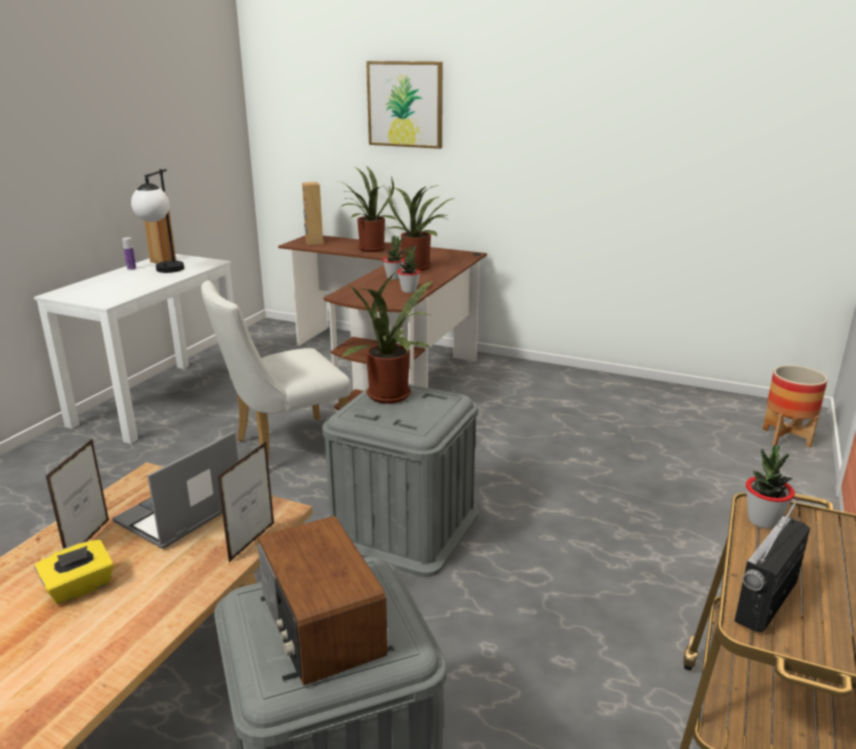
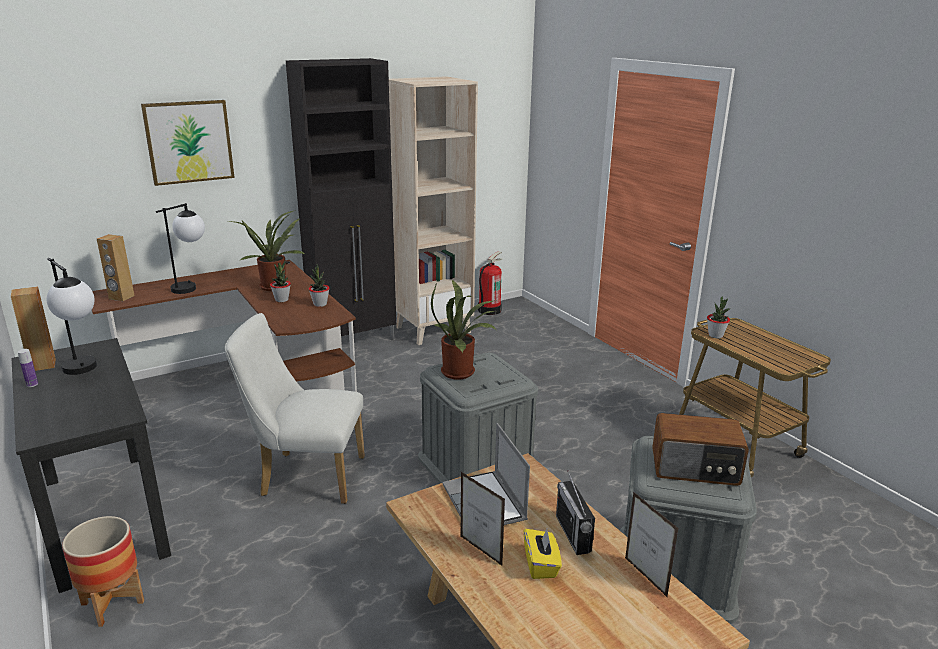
camera: 55 degrees left, 0 degrees up
(160, 399) = (104, 515): white desk -> black desk
(252, 542) = (549, 484): picture frame -> picture frame (645, 577)
(284, 447) = (305, 476): white chair -> white chair turned 90 degrees clockwise
(368, 249) = (191, 286): potted plant -> table lamp
(535, 371) = (354, 342): none -> black cabinet
(635, 394) = (433, 329): none -> beige bookcase
(745, 404) = (489, 310): none -> fire extinguisher
(766, 601) = (771, 359): radio -> radio (573, 534)
(786, 438) = (534, 319): planter -> planter (113, 603)

